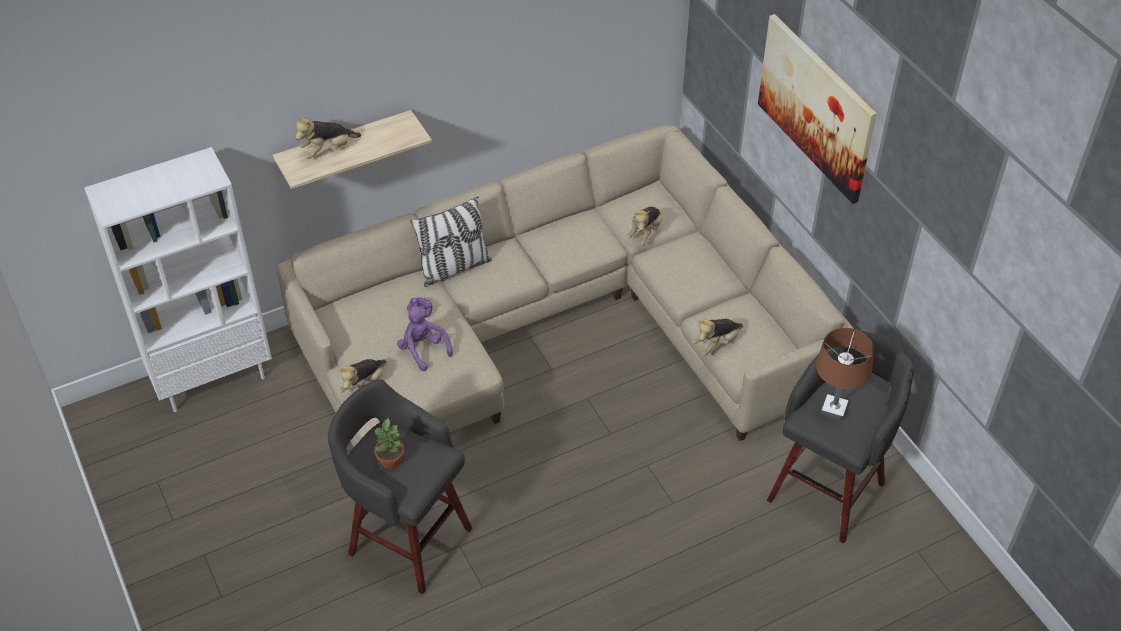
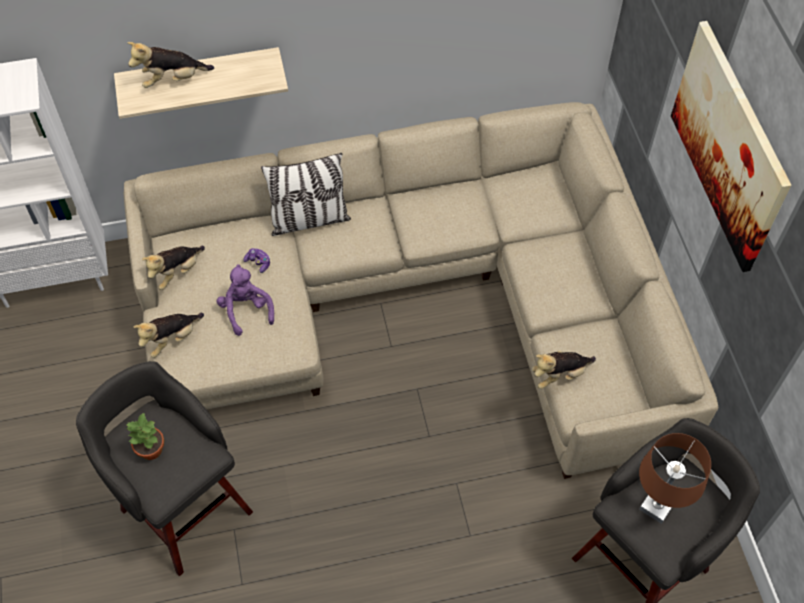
camera: 15 degrees right, 10 degrees up
(645, 233) = (524, 221): plush toy -> plush toy (177, 272)

